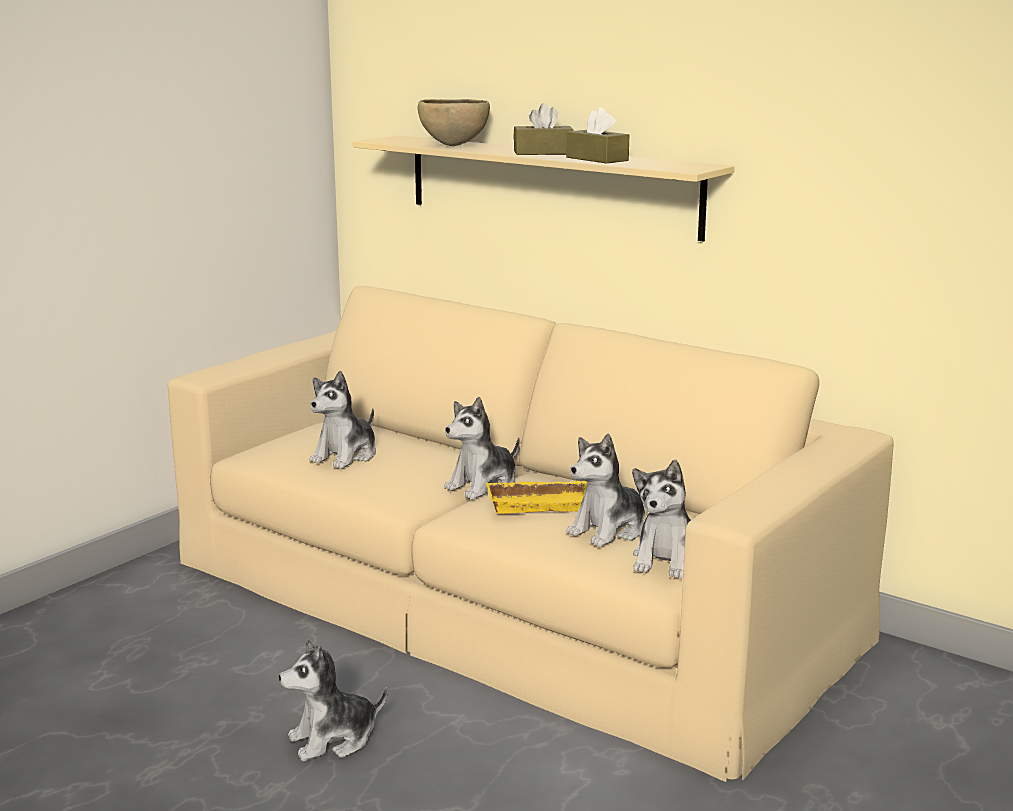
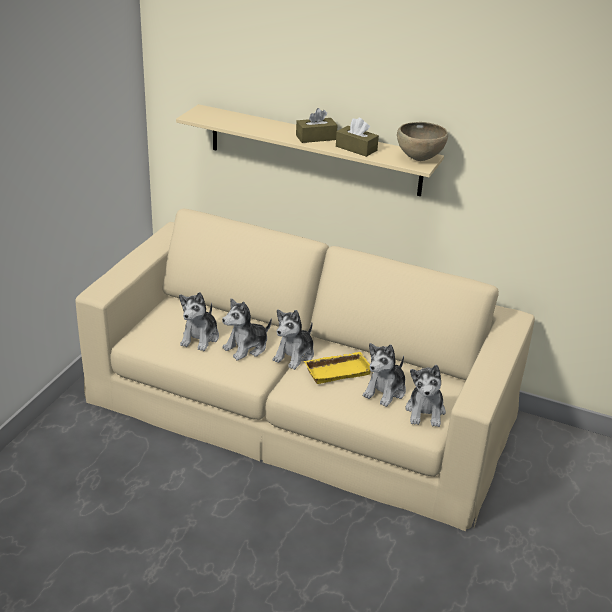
camera: 15 degrees left, 15 degrees up
(333, 740) = (244, 533): plush toy -> plush toy (246, 347)
(454, 145) = (250, 126): brown bowl -> brown bowl (419, 159)

